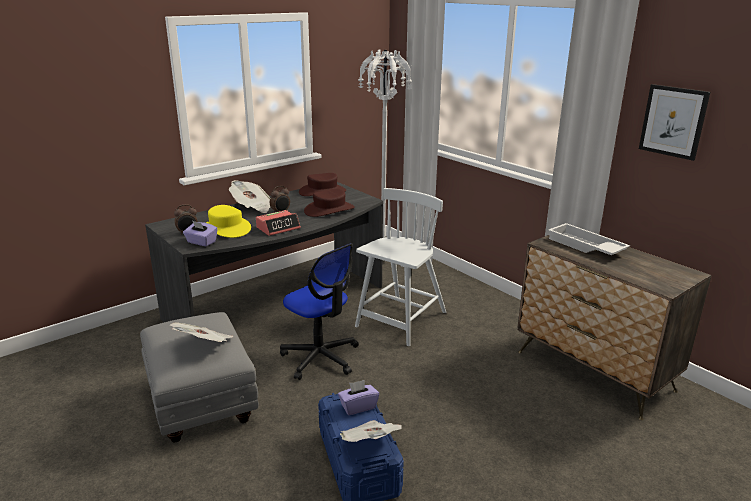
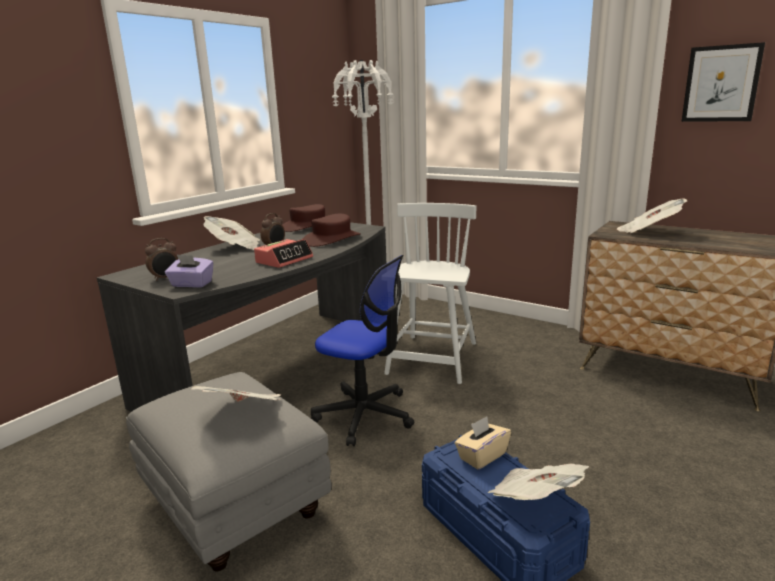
camera: 15 degrees left, 5 degrees down
(226, 228) = (216, 268): yellow hat -> none
(358, 406) = (482, 456): purple tissue box -> beige tissue box
(584, 246) = (648, 232): white tray -> newspaper

